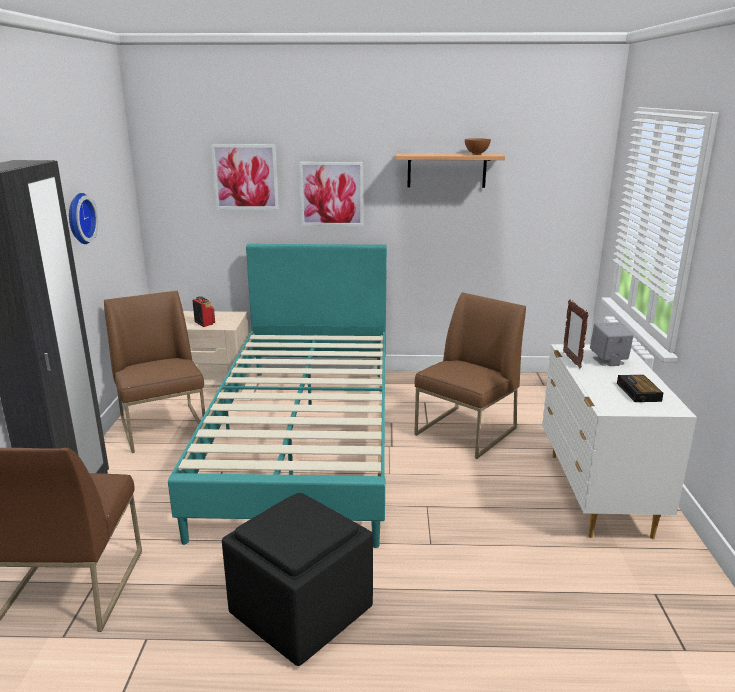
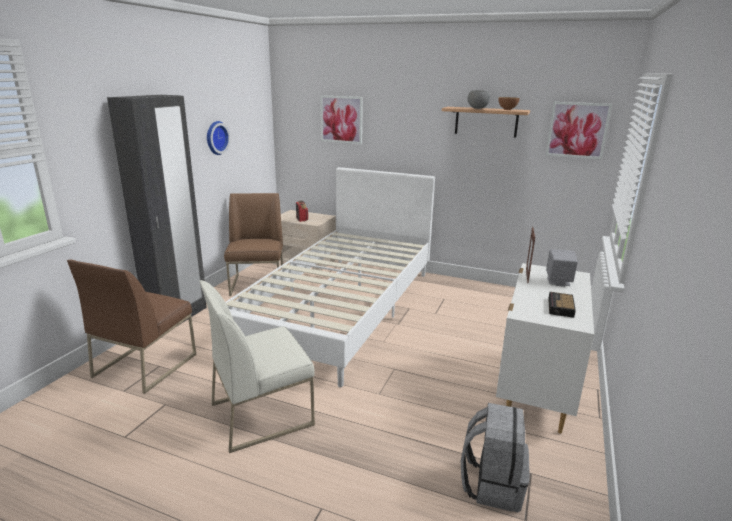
camera: 20 degrees right, 0 degrees up
(299, 612) = (262, 413): black ottoman -> white chair
(305, 439) = (341, 308): turquoise bed -> white bed
(332, 194) = (399, 135): picture -> picture (577, 130)
(438, 154) = (477, 108): none -> grey bowl
(466, 432) = (460, 325): brown chair -> none
(627, 620) = (492, 484): none -> grey backpack

